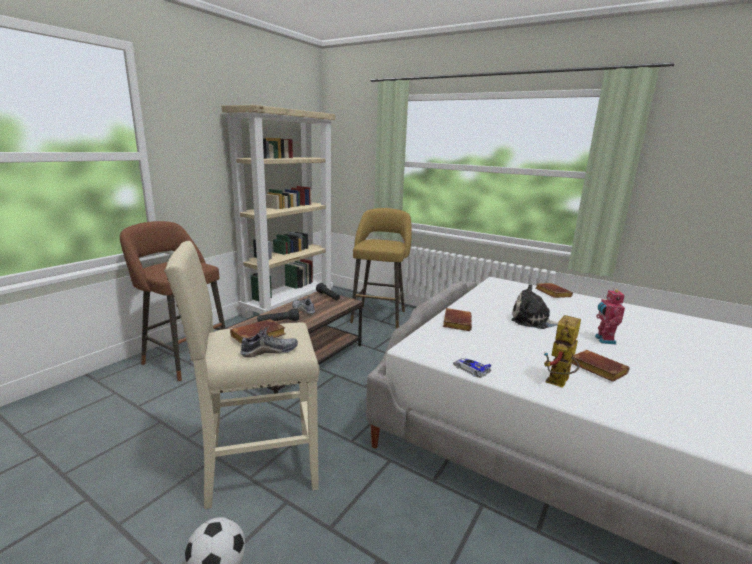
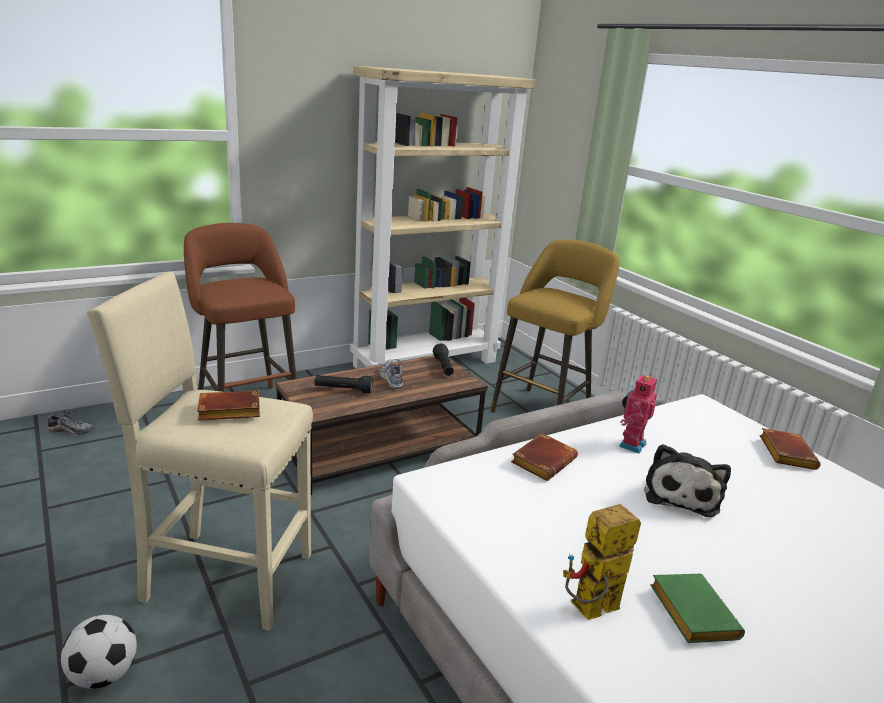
camera: 25 degrees right, 5 degrees up
(269, 351) = (219, 435): shoe -> shoe (71, 431)
(470, 369) = (476, 541): toy car -> none
(533, 321) = (681, 494): plush toy -> plush toy turned 120 degrees counterclockwise
(596, 369) = (689, 612): brown book -> green book
(603, 340) = (776, 567): toy robot -> toy robot (630, 444)

